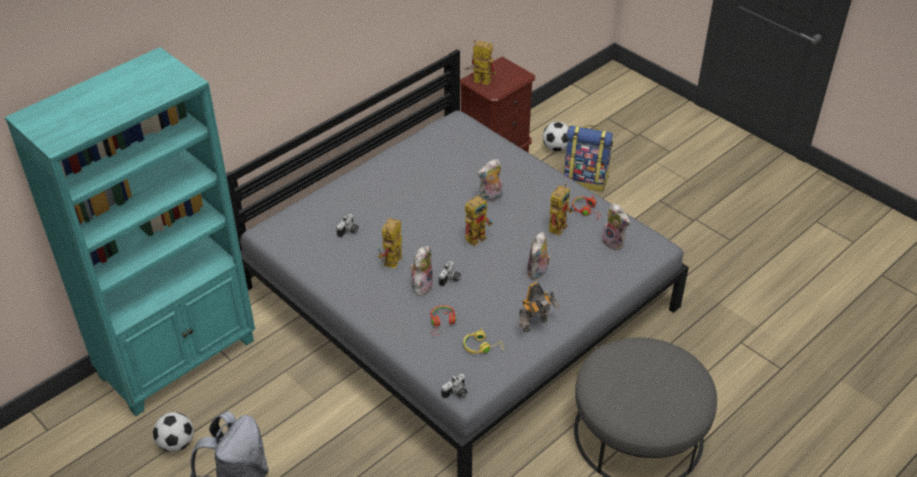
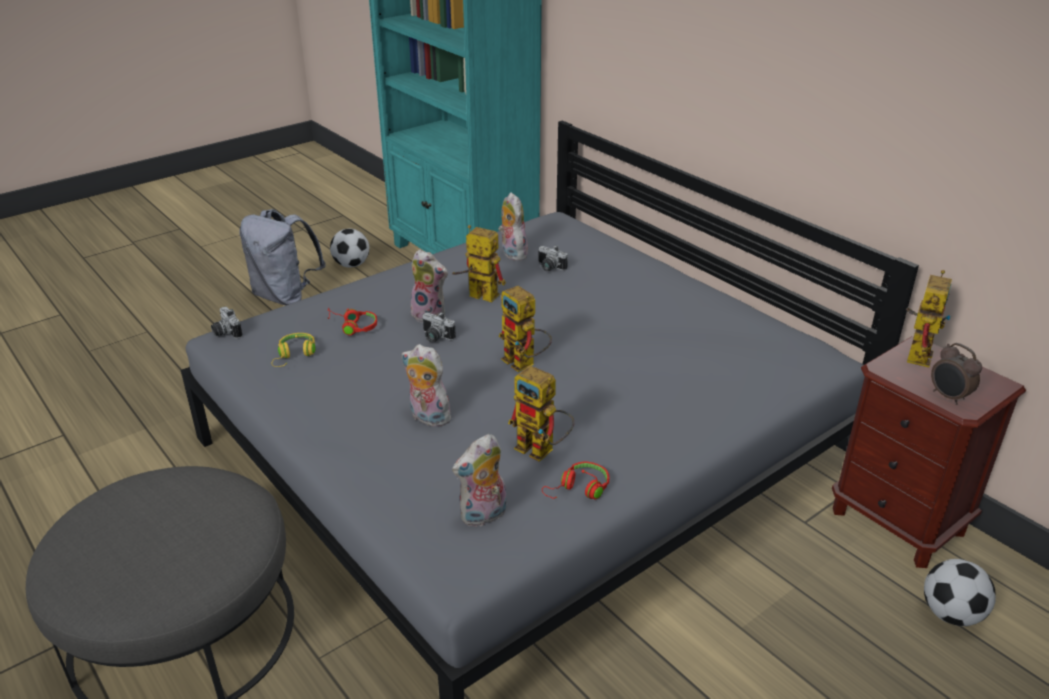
camera: 95 degrees right, 10 degrees down
(490, 198) = (617, 382): plush toy -> plush toy (512, 253)
(516, 78) = (948, 397): none -> alarm clock
(536, 325) = (314, 405): toy robot -> none
(585, 180) = (853, 651): backpack -> none

